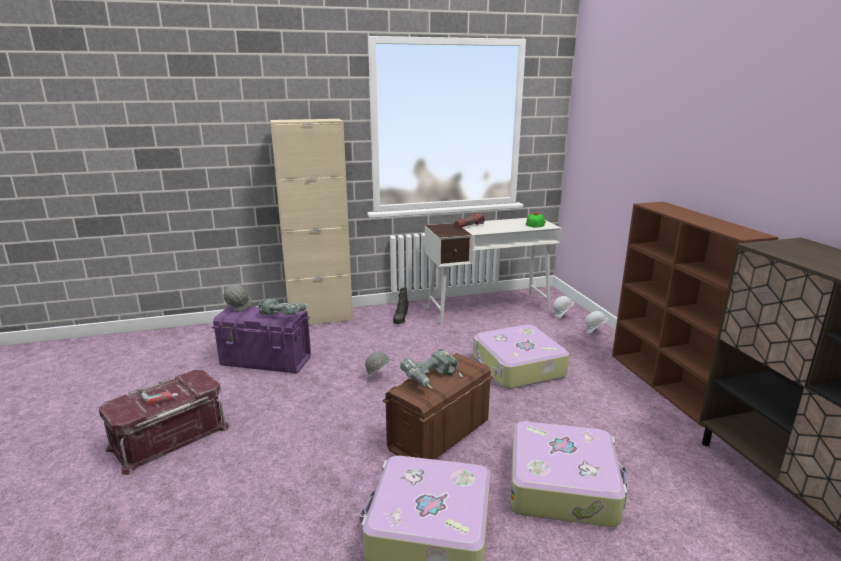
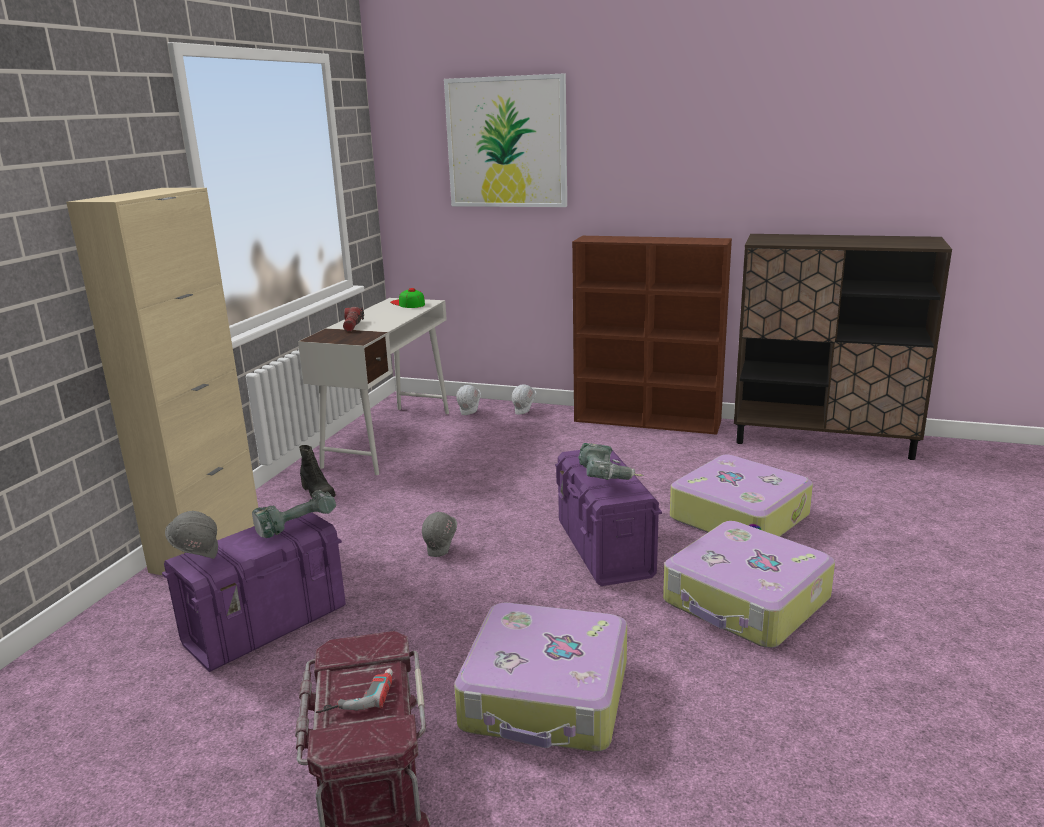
camera: 55 degrees left, 0 degrees up
(438, 435) = (604, 549): brown storage box -> purple storage box
(517, 367) = (533, 468): suitcase -> suitcase (547, 696)
(635, 112) = (507, 142): none -> picture

